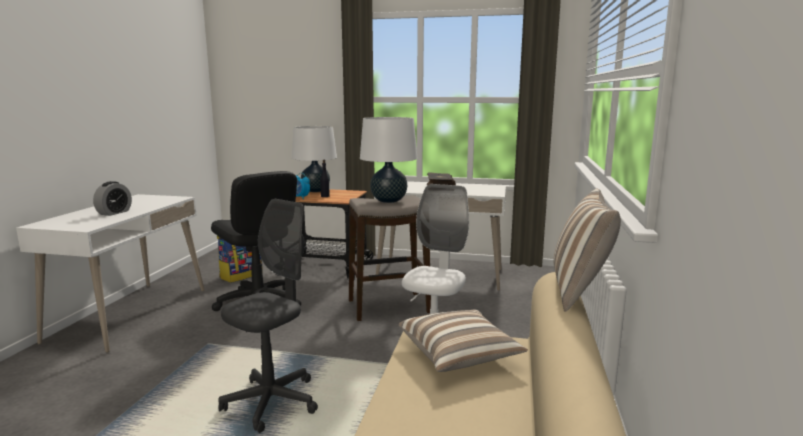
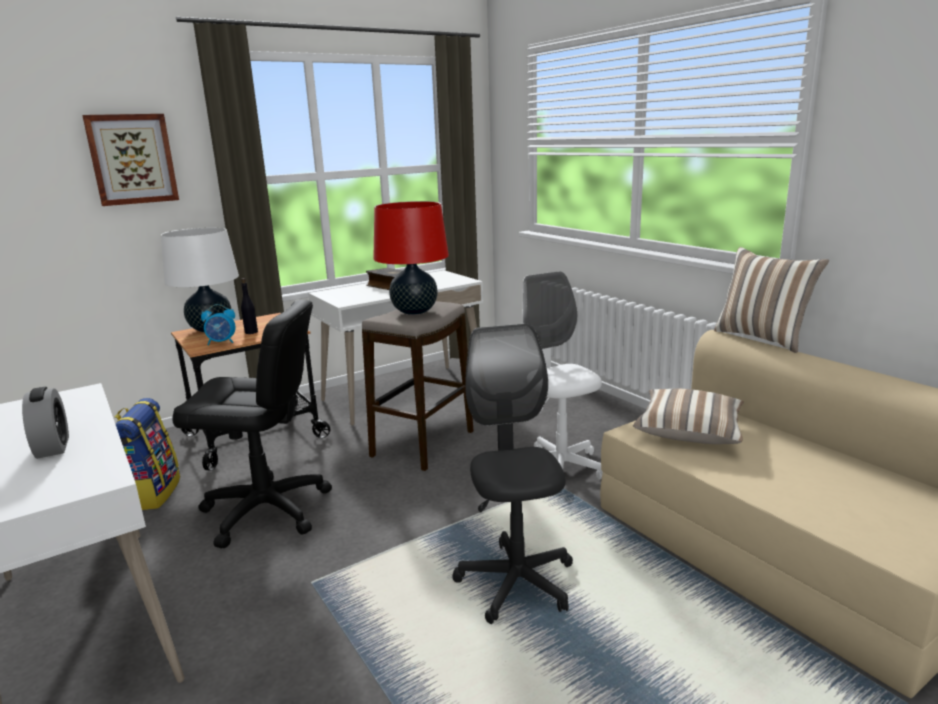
camera: 45 degrees left, 5 degrees up
(304, 81) = (132, 159): none -> picture
(388, 201) = (414, 311): white table lamp -> red table lamp

